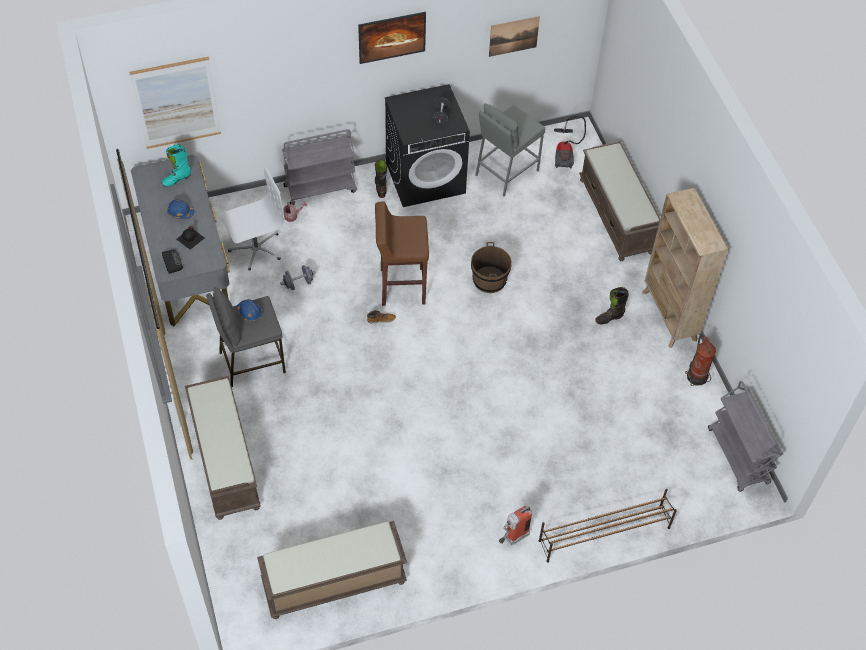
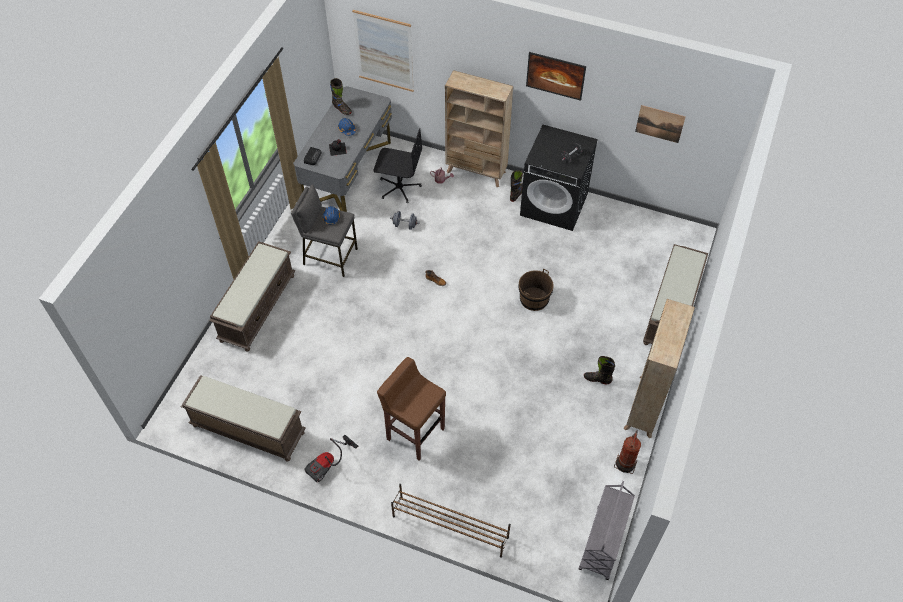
camera: 40 degrees right, 0 degrees up
(153, 194) = (342, 109): none -> black boot
(176, 179) = (364, 108): turquoise boot -> none
(256, 248) = (399, 187): white office chair -> black office chair
(320, 188) = (476, 172): grey cart -> beige bookcase
(401, 286) = (469, 267): brown stool -> brown stool (415, 433)
(506, 172) = (616, 233): grey stool -> none
(512, 538) = (385, 483): fire extinguisher -> none
(565, 153) = (673, 244): vacuum cleaner -> vacuum cleaner (329, 464)

